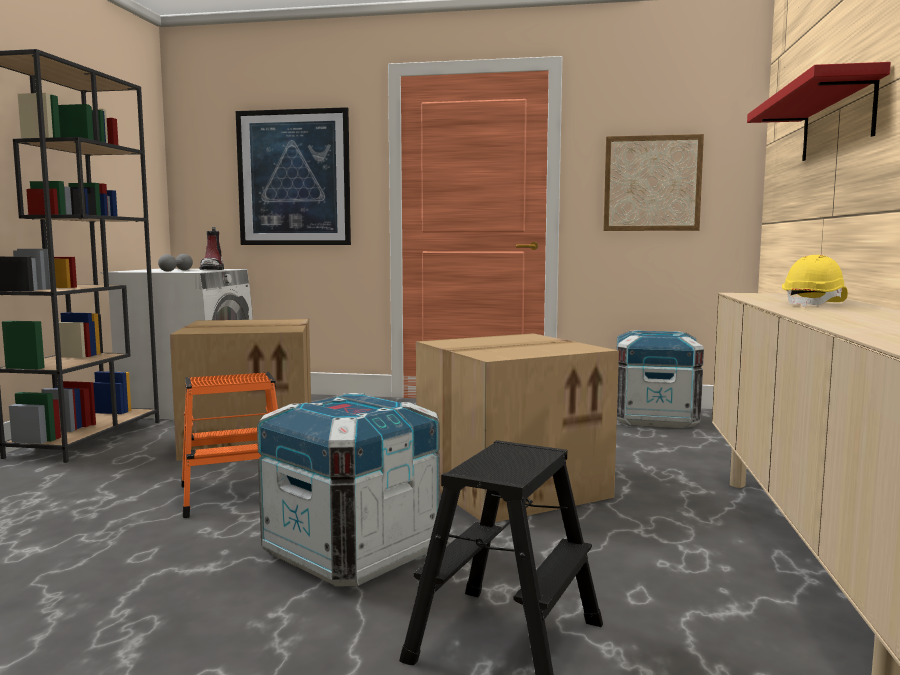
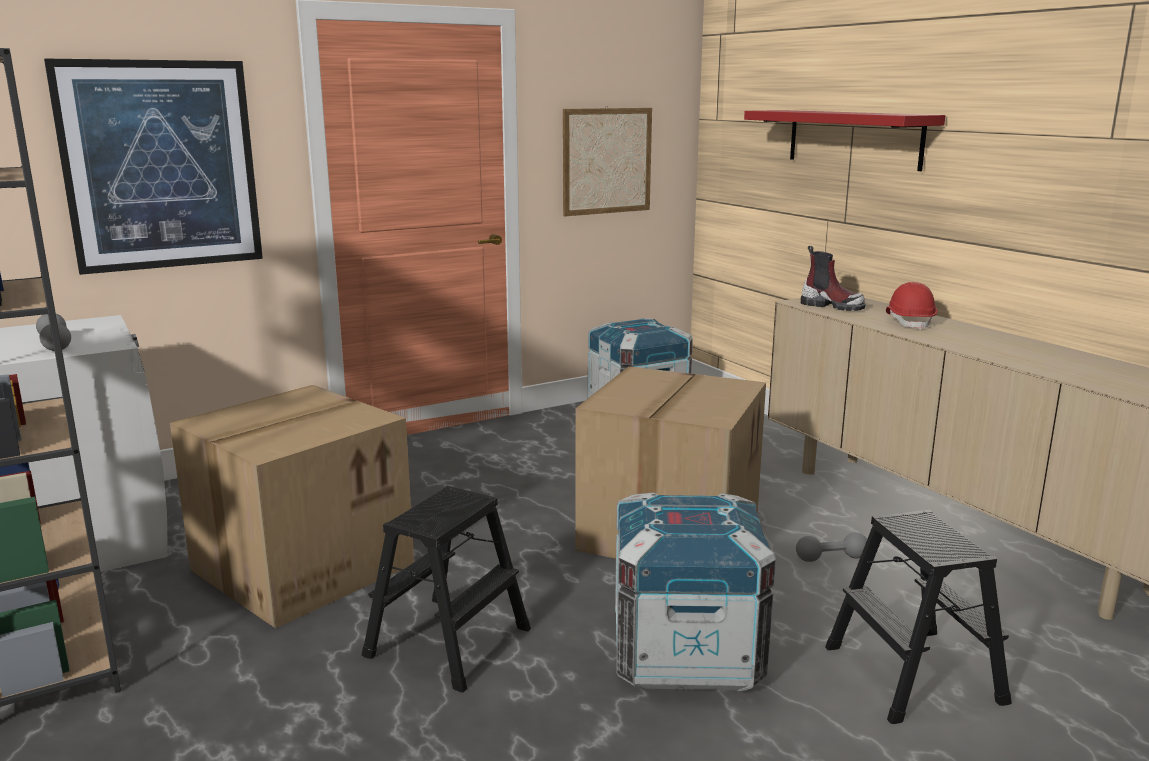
camera: 40 degrees left, 10 degrees up
(212, 269) = (92, 329): boot -> boot (832, 306)
(235, 493) = (448, 641): orange step ladder -> black step ladder
(618, 542) = (831, 558): none -> grey dumbbell
(814, 304) = (909, 322): yellow hard hat -> red hard hat

